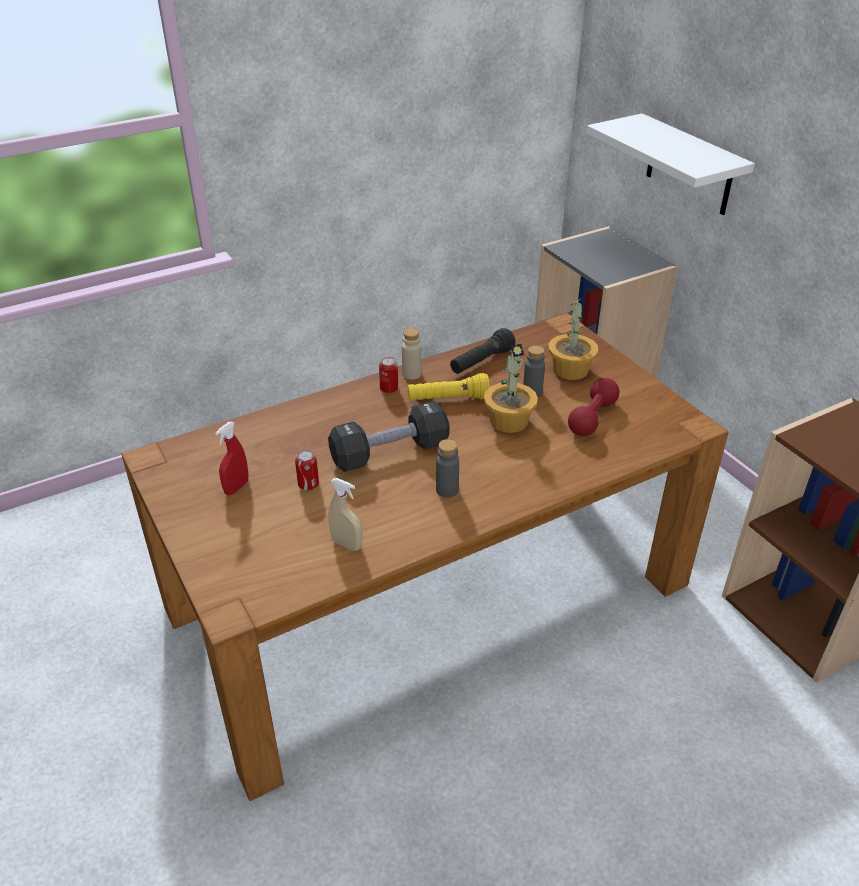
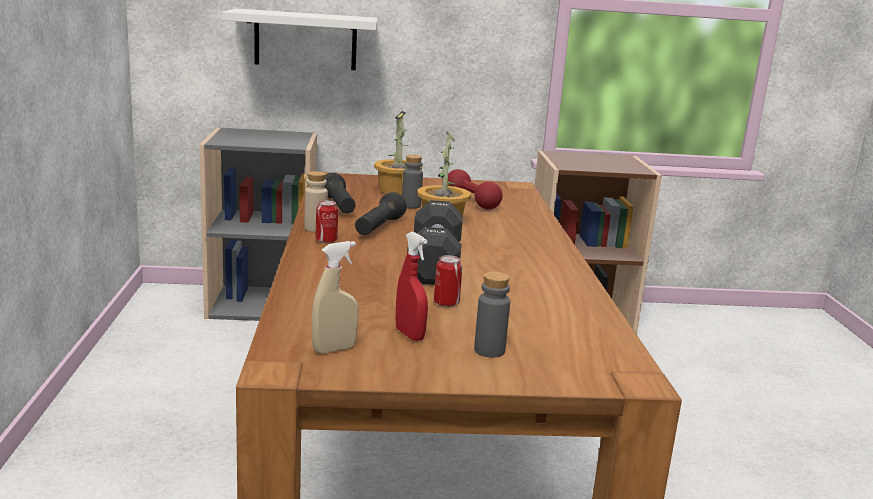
camera: 65 degrees left, 20 degrees down
(346, 544) = (561, 309): beige spray bottle -> beige spray bottle (334, 349)
(447, 490) = (516, 259): grey bottle -> grey bottle (489, 350)
(448, 399) = (379, 228): yellow flashlight -> black flashlight

